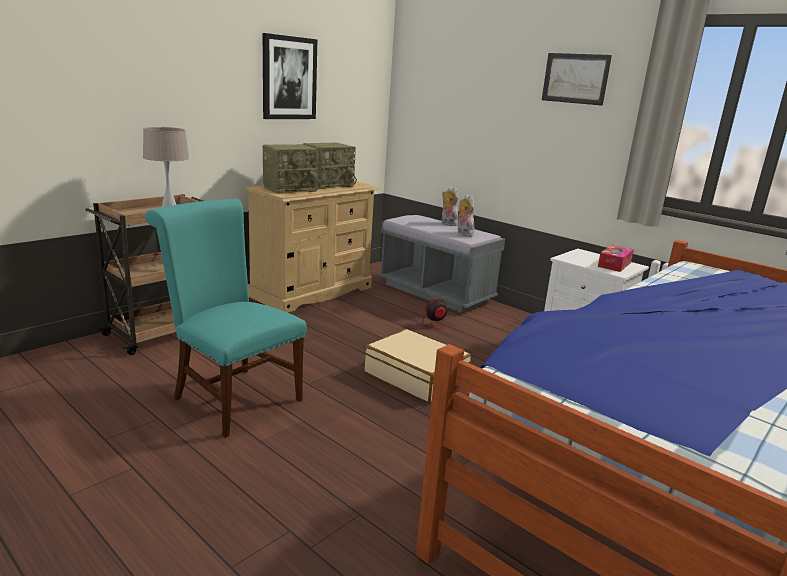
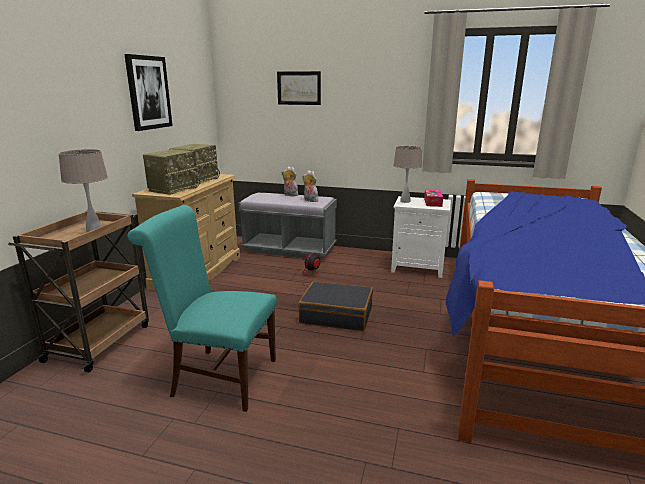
camera: 25 degrees left, 0 degrees up
(416, 376) = (336, 315): beige suitcase -> black suitcase
(575, 78) = (375, 76): picture -> picture (299, 88)
(575, 255) = (405, 201): none -> beige table lamp

